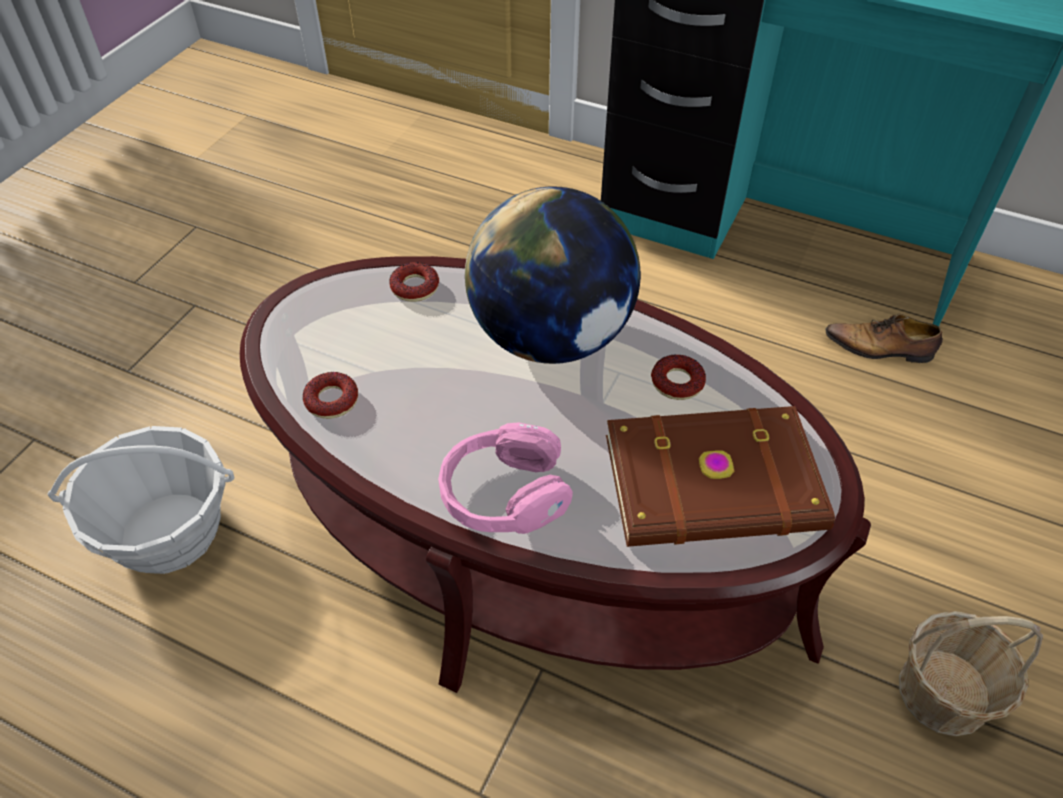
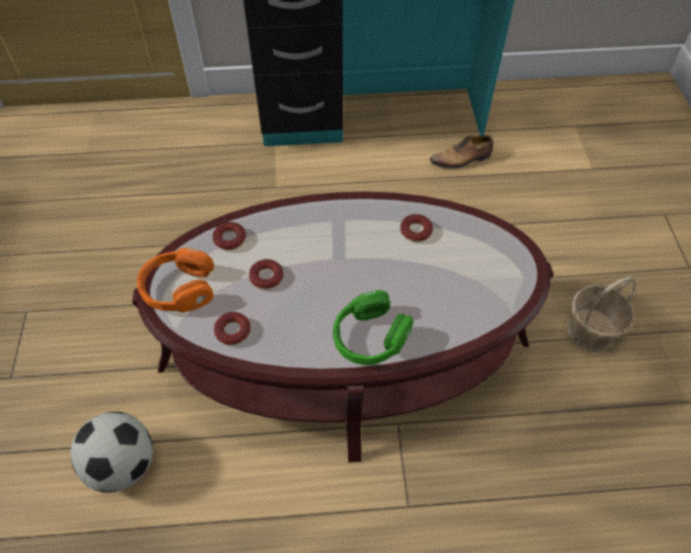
camera: 30 degrees left, 5 degrees up
(169, 533) = (122, 464): basket -> football
(307, 320) = (179, 289): none -> orange headphones
(425, 353) = (266, 277): none -> donut
(504, 494) = (370, 337): pink headphones -> green headphones
(551, 337) = (331, 235): globe -> none
(715, 486) = (472, 279): brown book -> none

